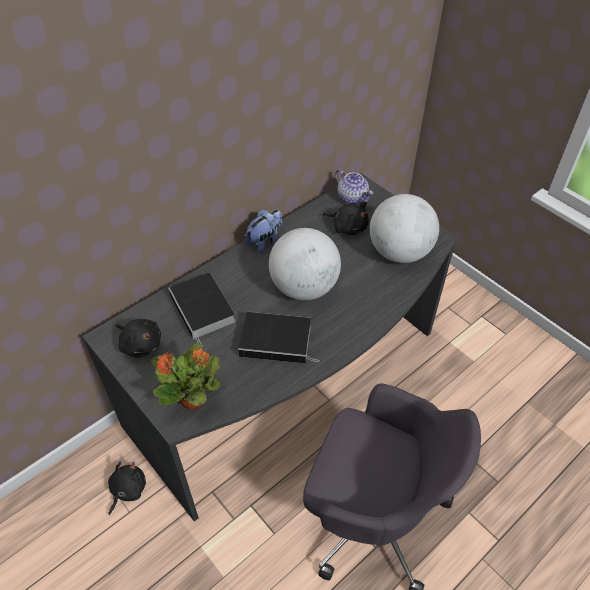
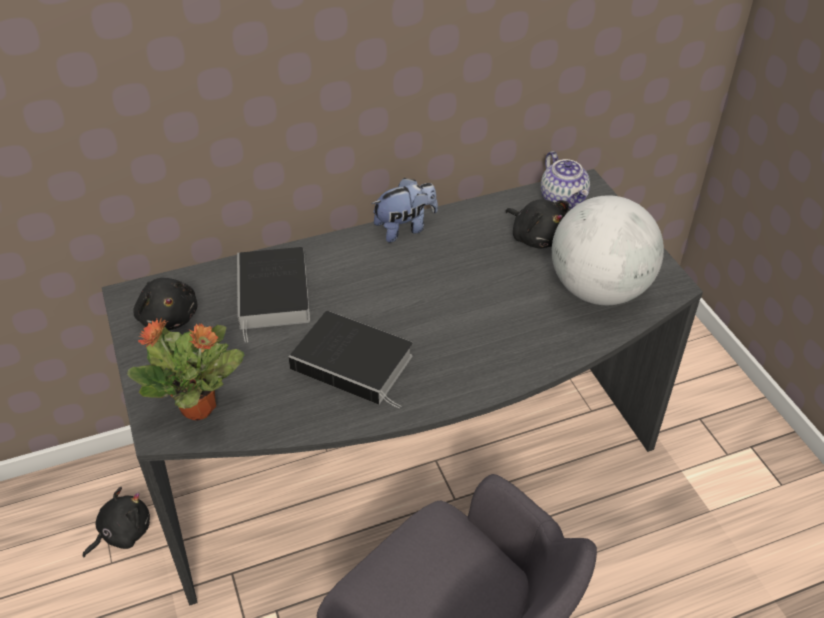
camera: 20 degrees right, 5 degrees down
(304, 287) = (430, 302): globe -> none

